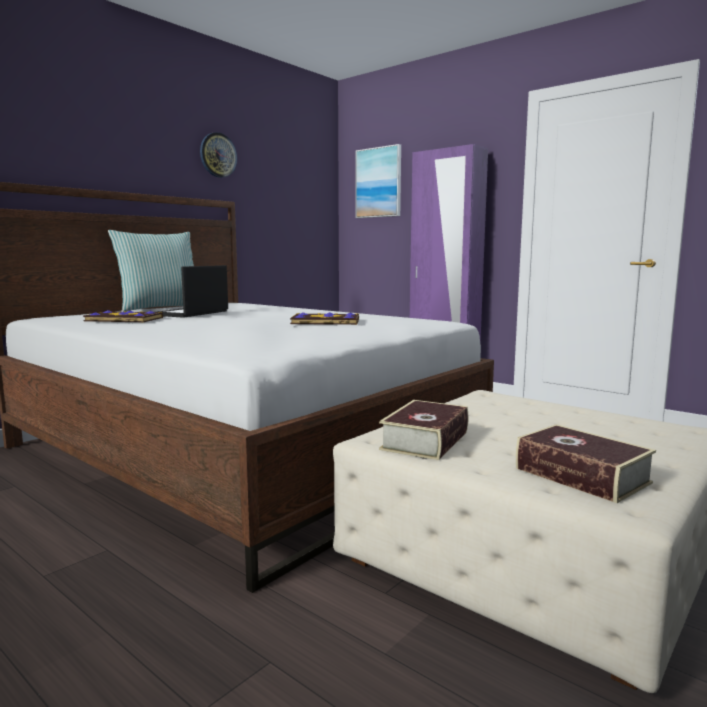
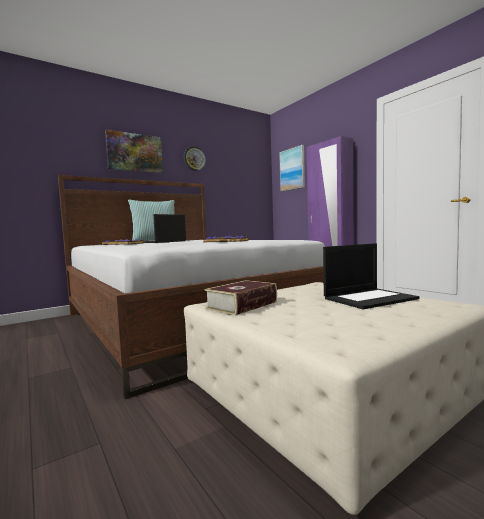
camera: 15 degrees right, 5 degrees down
(116, 140) = (135, 152): none -> picture
(581, 475) = (328, 327): book -> none
(582, 422) = (369, 298): none -> laptop

